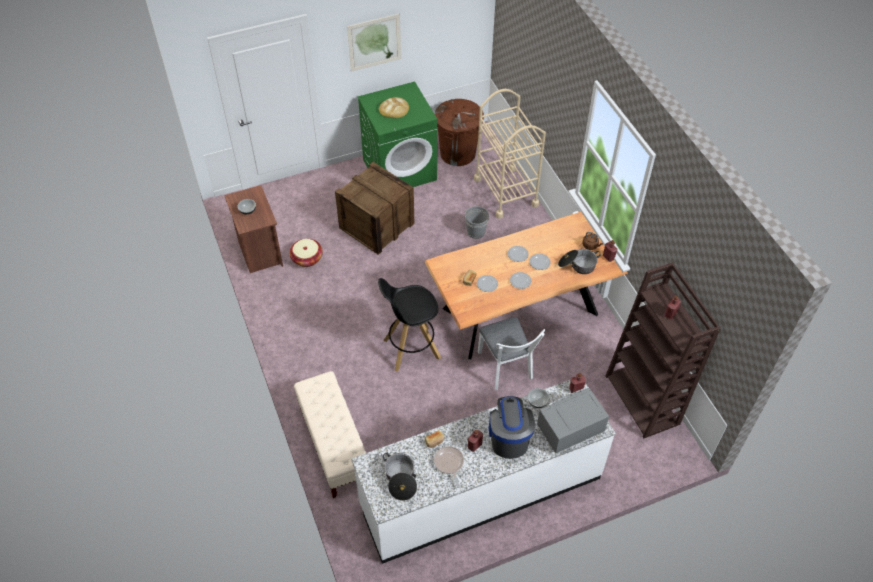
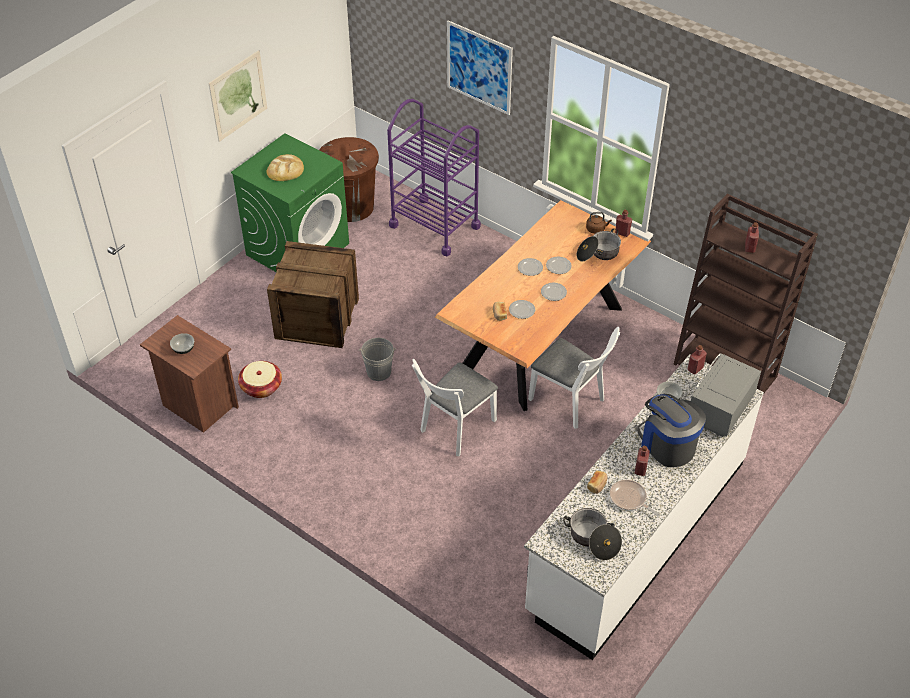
camera: 30 degrees left, 5 degrees down
(334, 445) = (448, 568): beige bench -> none
(410, 349) = (454, 429): black stool -> white chair
(476, 232) = (433, 279): grey bucket -> grey bucket (378, 372)
(506, 192) = (434, 226): beige cart -> purple cart
(554, 84) = (479, 67): none -> picture

